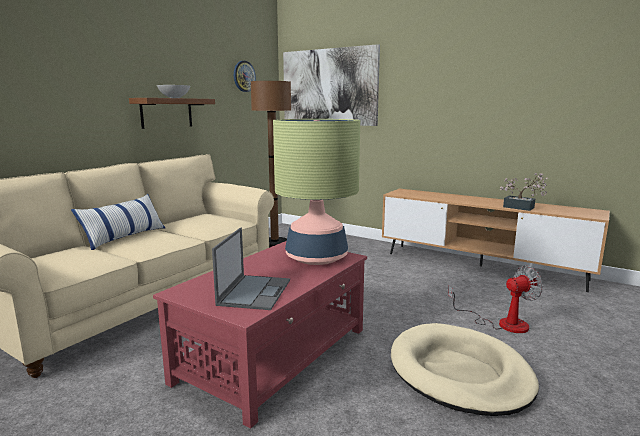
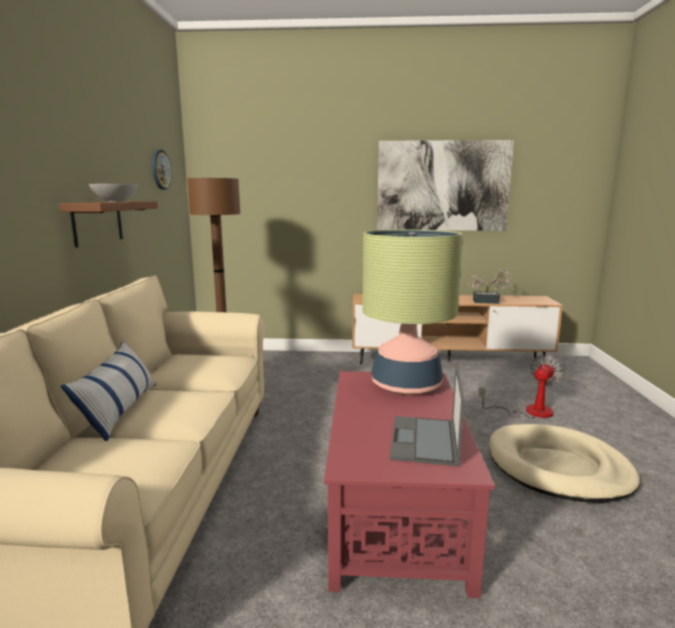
camera: 30 degrees left, 0 degrees up
(255, 292) = (425, 441): laptop -> laptop turned 150 degrees counterclockwise
(329, 87) = (260, 185): picture -> picture (442, 186)

